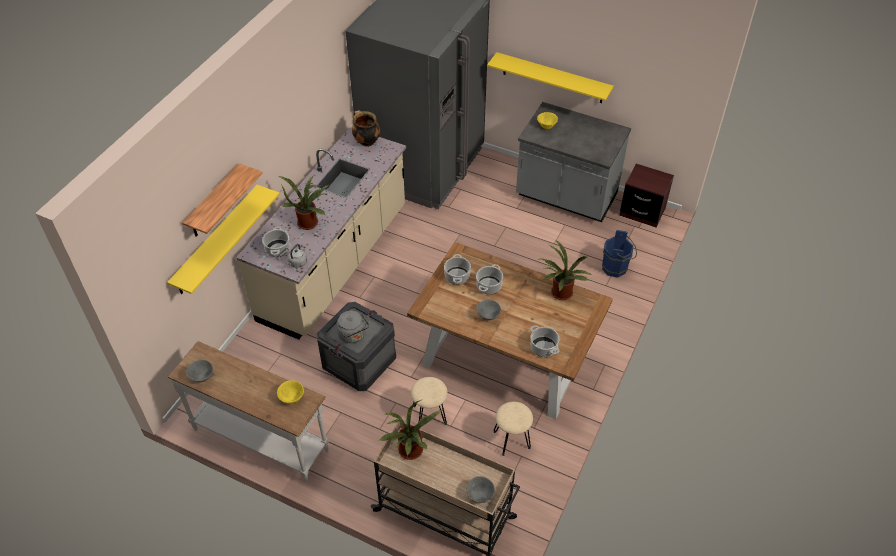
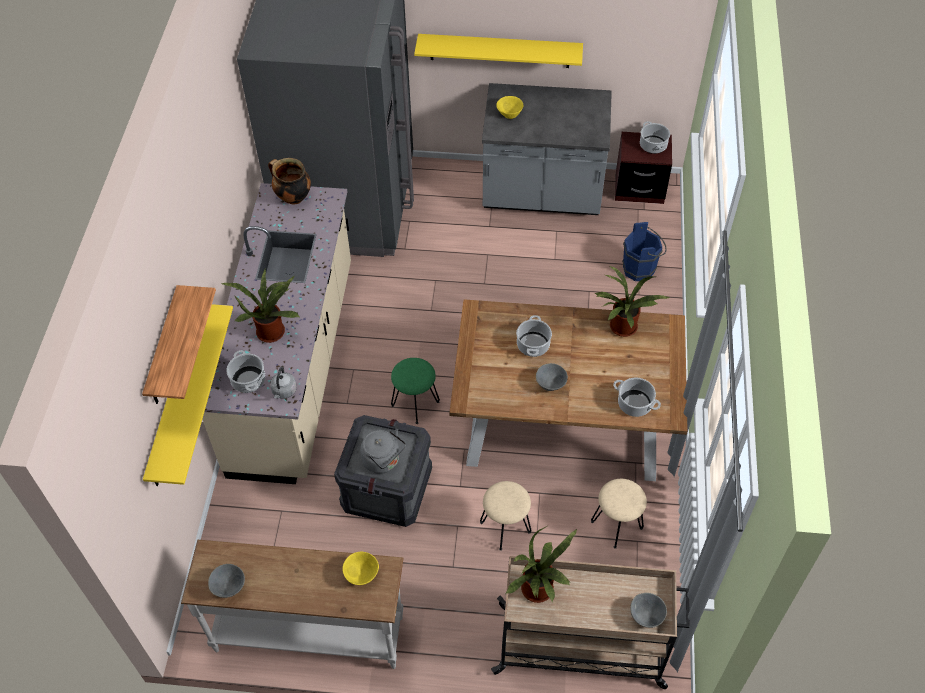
camera: 20 degrees left, 5 degrees up
(406, 311) = (415, 403): none -> green stool
(457, 276) = (488, 344): cooking pot -> cooking pot (652, 145)

